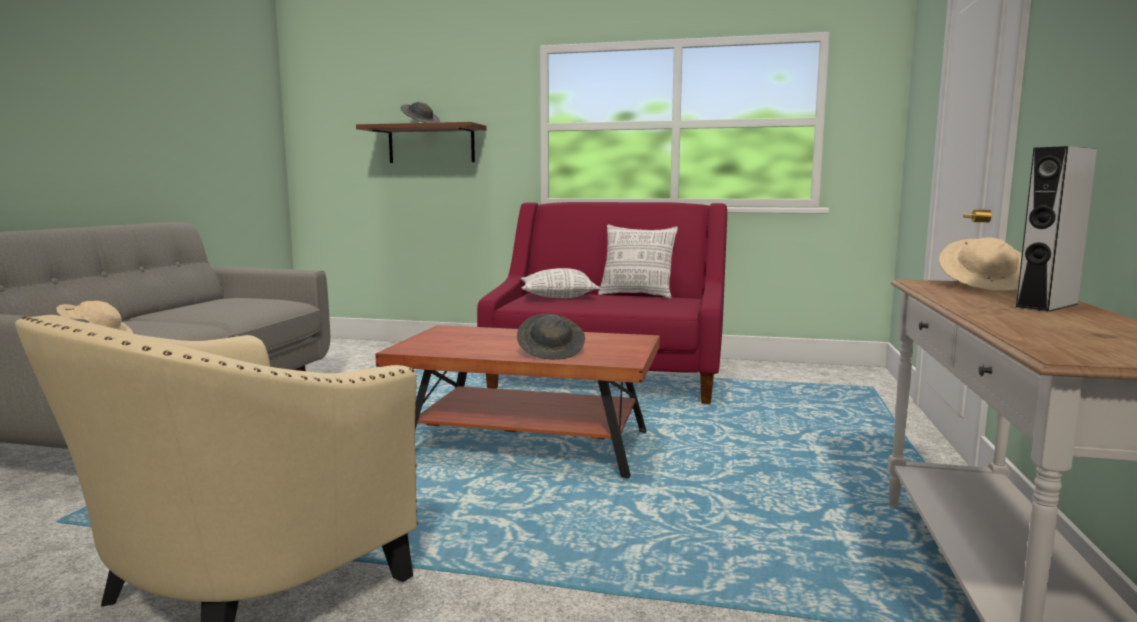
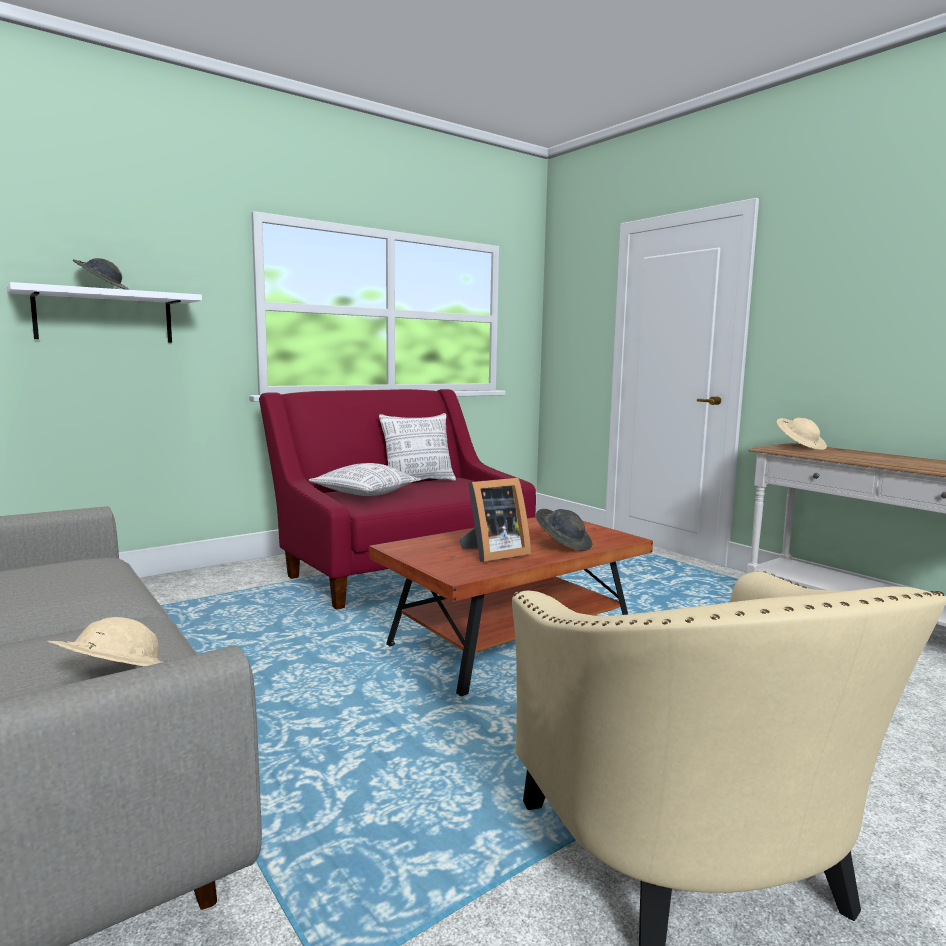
camera: 50 degrees left, 0 degrees up
(431, 144) = (104, 316): brown shelf -> white shelf
(478, 345) = (493, 554): none -> picture frame
(1047, 305) = (883, 456): grey speaker -> none

